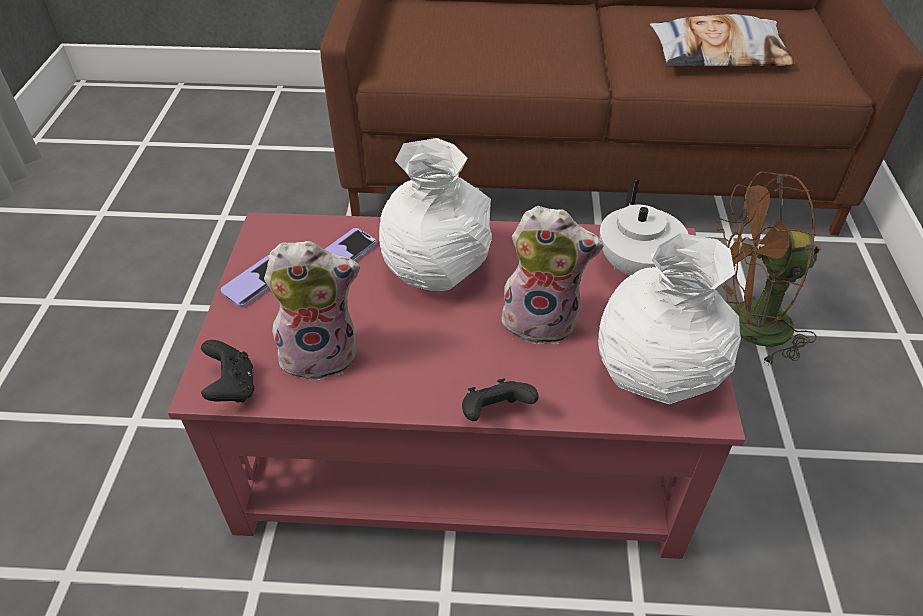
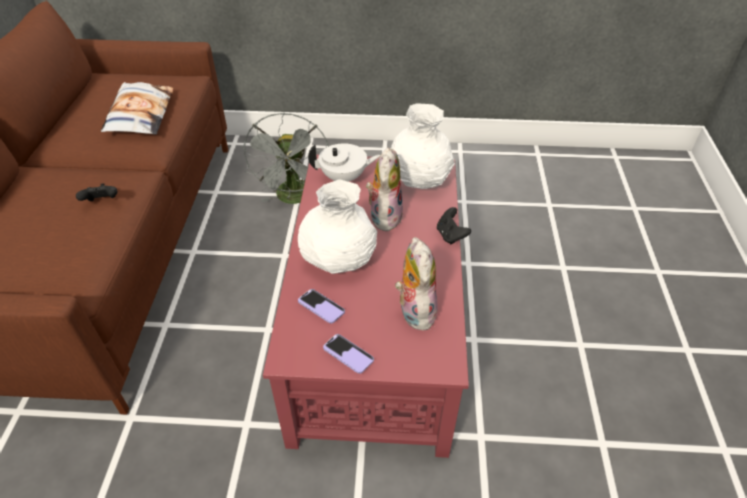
camera: 90 degrees left, 0 degrees up
(232, 387) = (445, 352): black game controller -> black game controller (102, 202)
(745, 326) = (295, 198): brown fan -> grey fan

